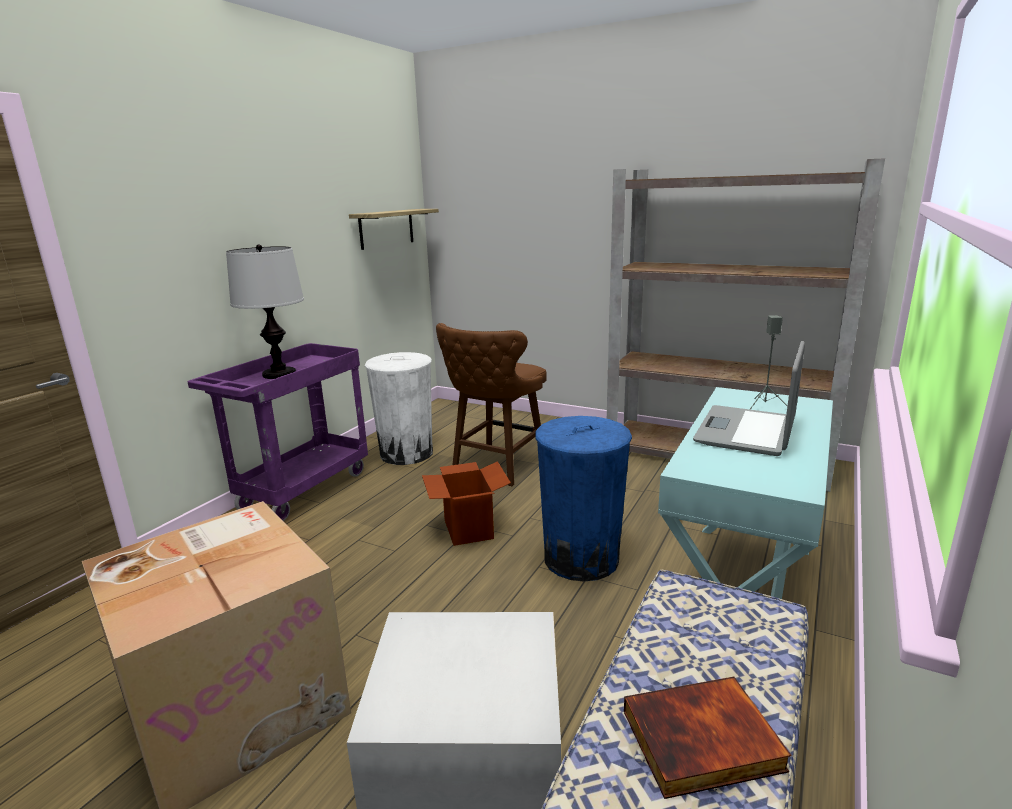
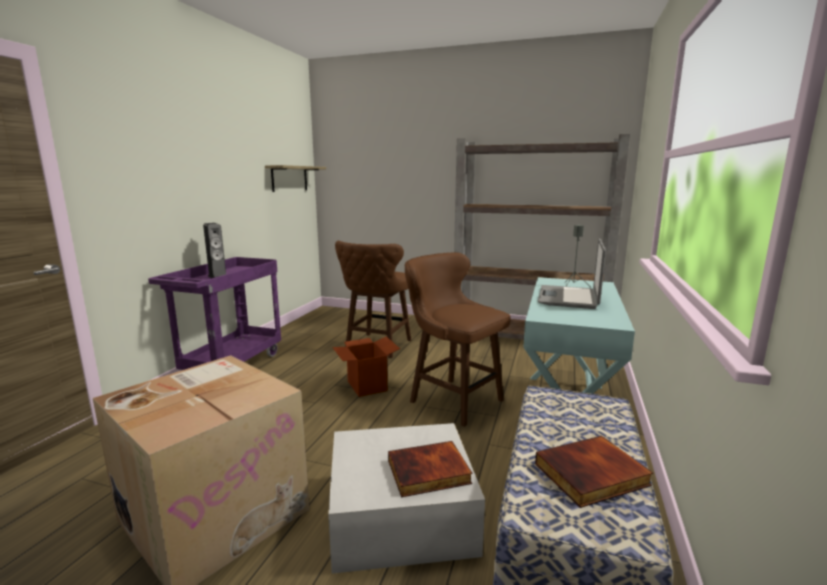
camera: 10 degrees left, 5 degrees down
(279, 374) = (217, 276): table lamp -> speaker
(406, 453) = (307, 341): white trash can -> none
(494, 692) = (428, 473): none -> book
(581, 558) = (453, 399): blue trash can -> brown stool

